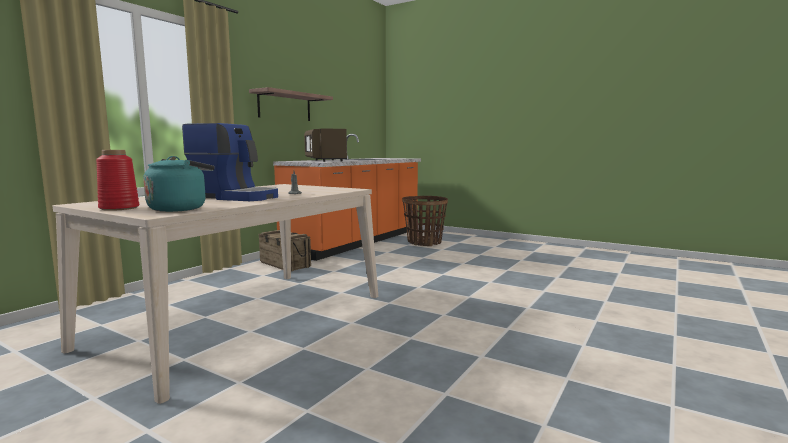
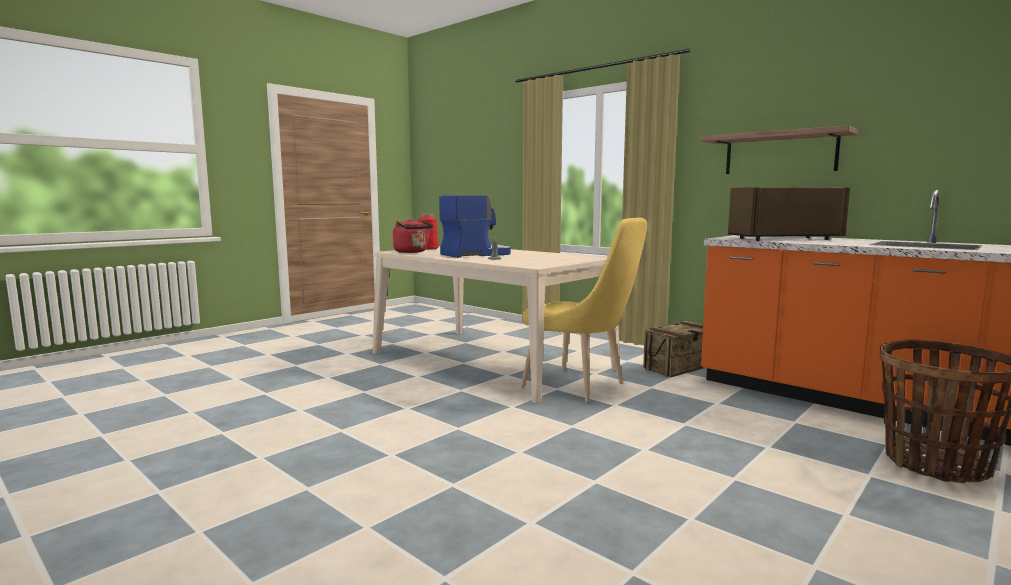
camera: 100 degrees right, 0 degrees up
(180, 209) = (412, 252): turquoise kettle -> red kettle
(235, 197) = (475, 254): coffee machine -> coffee machine turned 150 degrees counterclockwise
(335, 286) = (579, 386): none -> yellow chair

